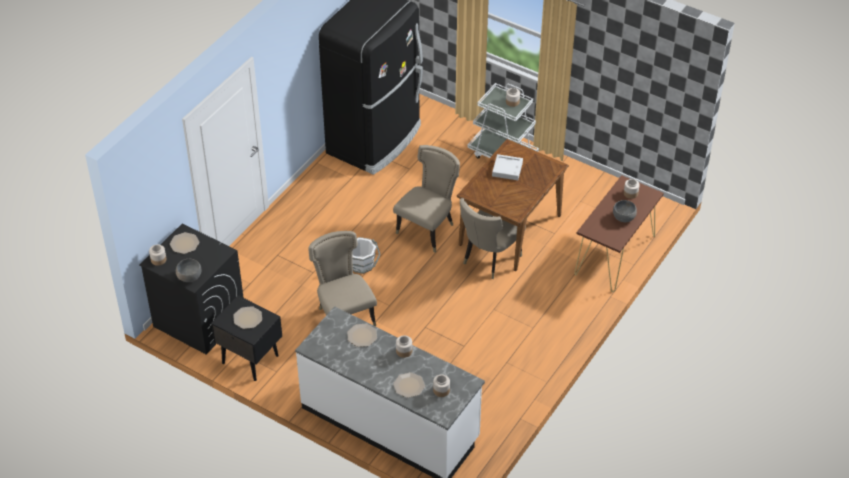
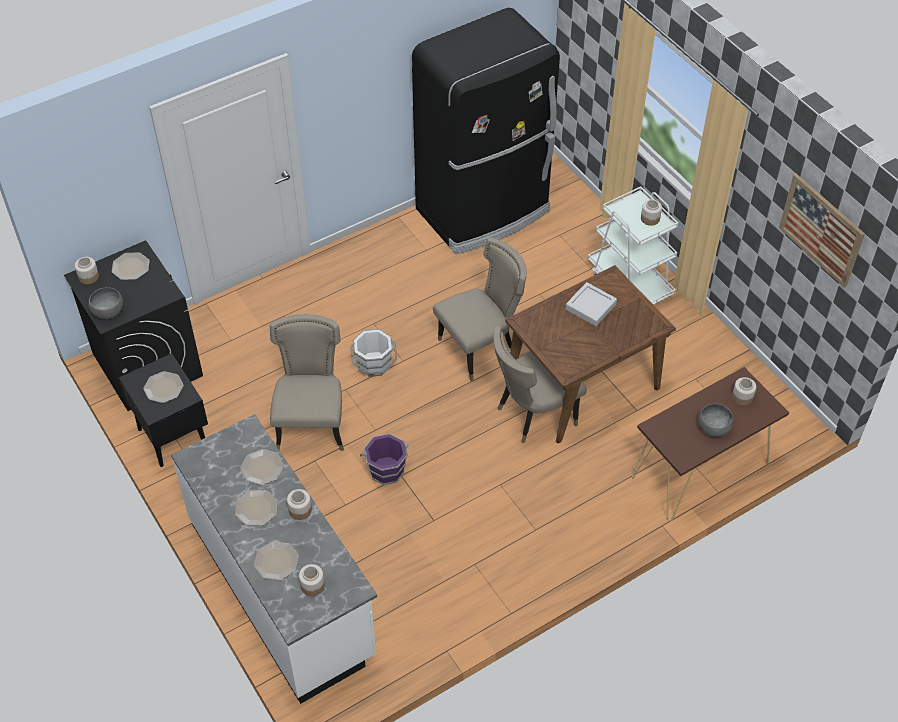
camera: 25 degrees right, 5 degrees up
(375, 360) = (256, 508): none -> plate
(412, 327) = (386, 469): none -> purple bucket
(645, 67) = (821, 230): none -> picture

